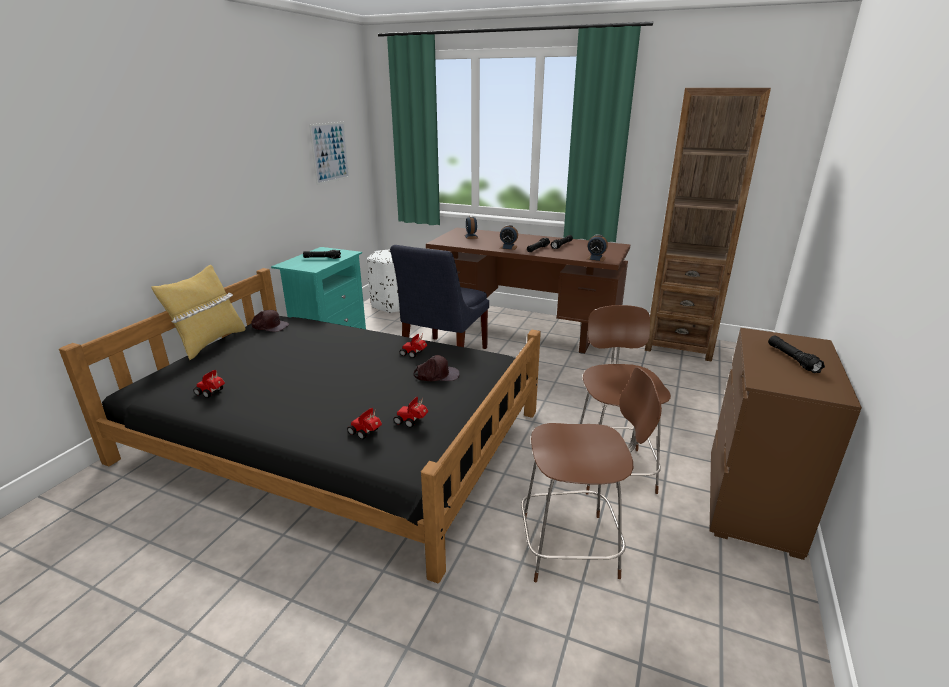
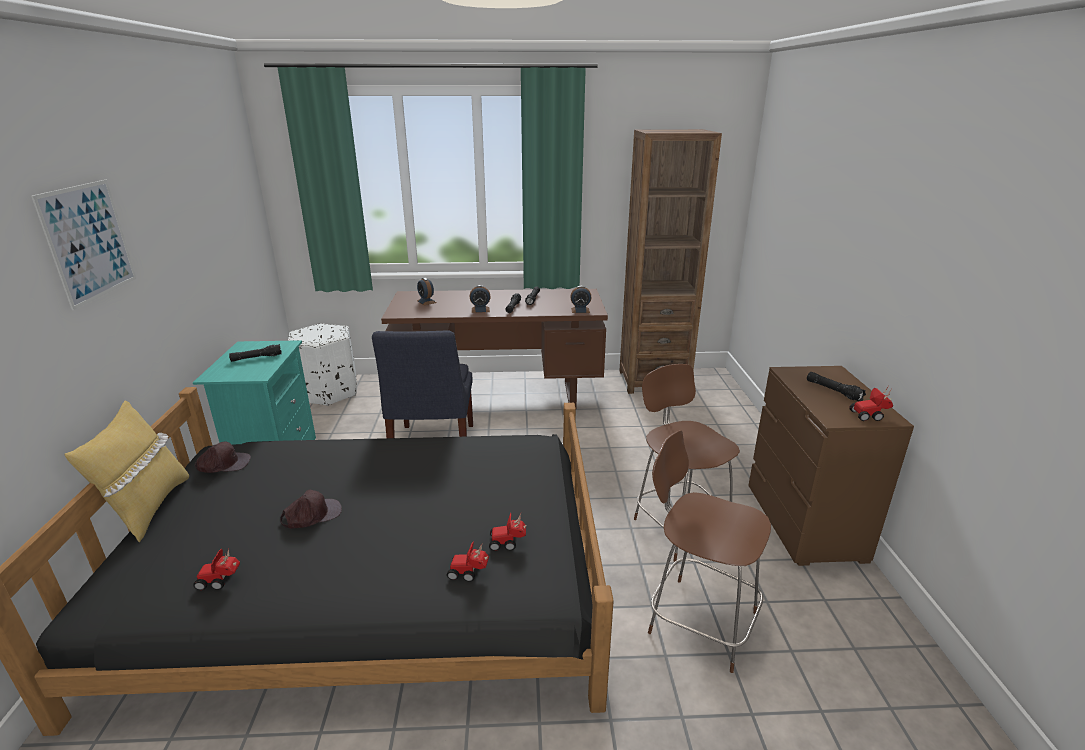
camera: 25 degrees left, 0 degrees up
(330, 152) = (226, 218): picture -> picture (89, 242)
(414, 354) = (444, 458): toy car -> toy car (870, 415)
(436, 374) = (489, 478): brown cap -> brown cap (312, 514)
(573, 546) = (698, 620): brown chair -> brown chair turned 120 degrees counterclockwise

